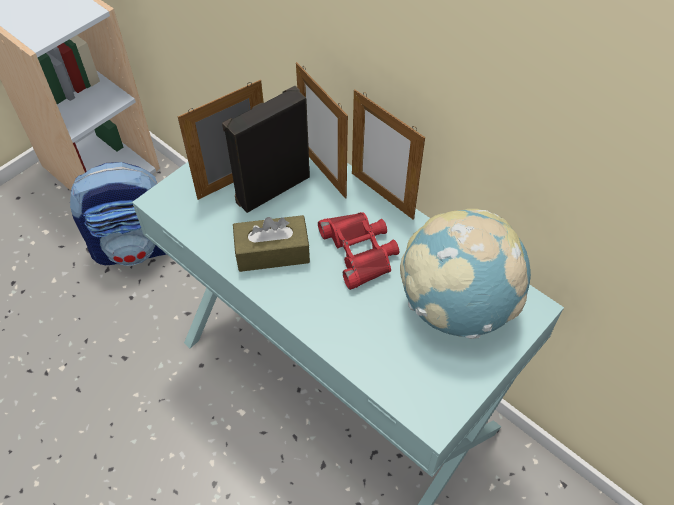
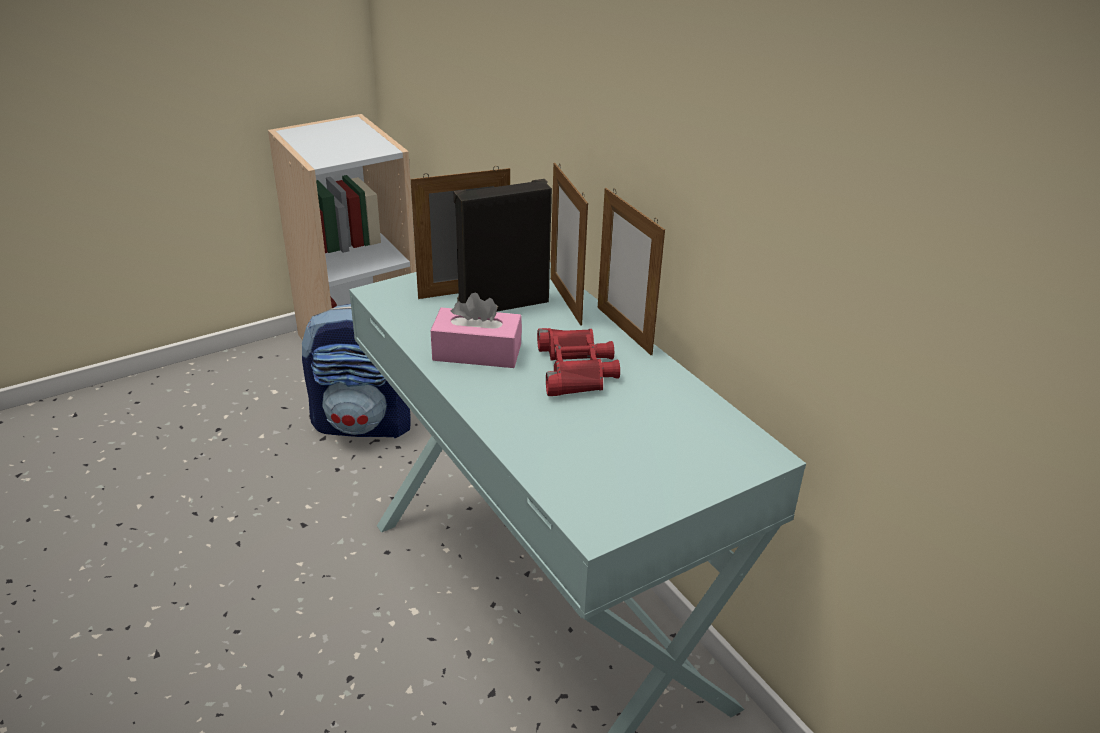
camera: 15 degrees right, 20 degrees down
(272, 252) = (477, 352): brown tissue box -> pink tissue box
(457, 306) = (670, 436): globe -> none

